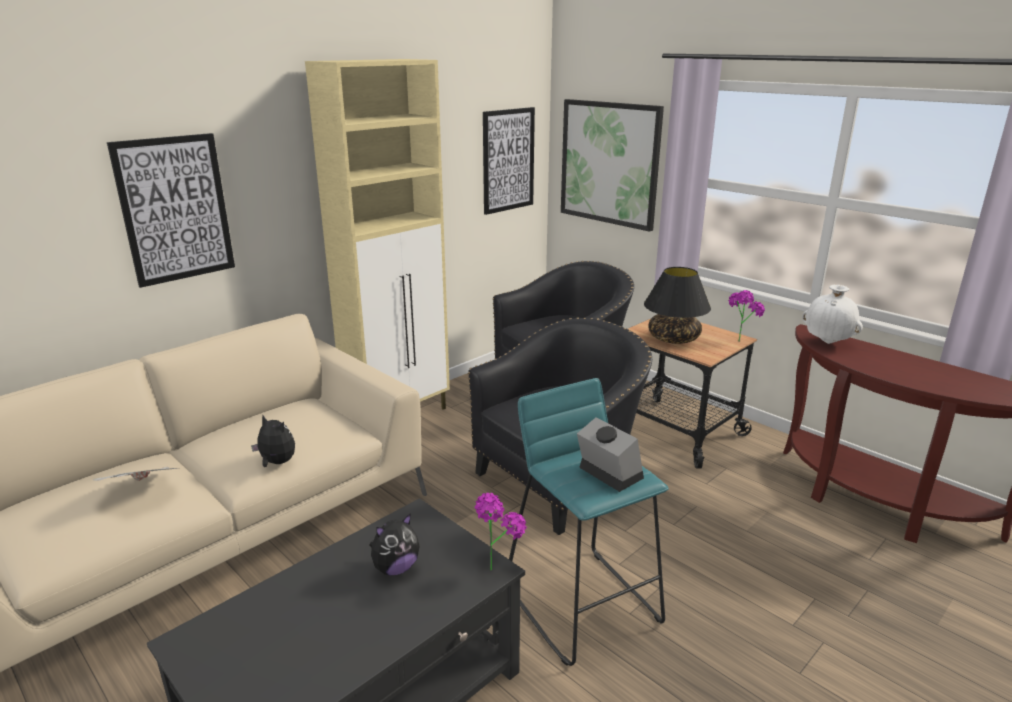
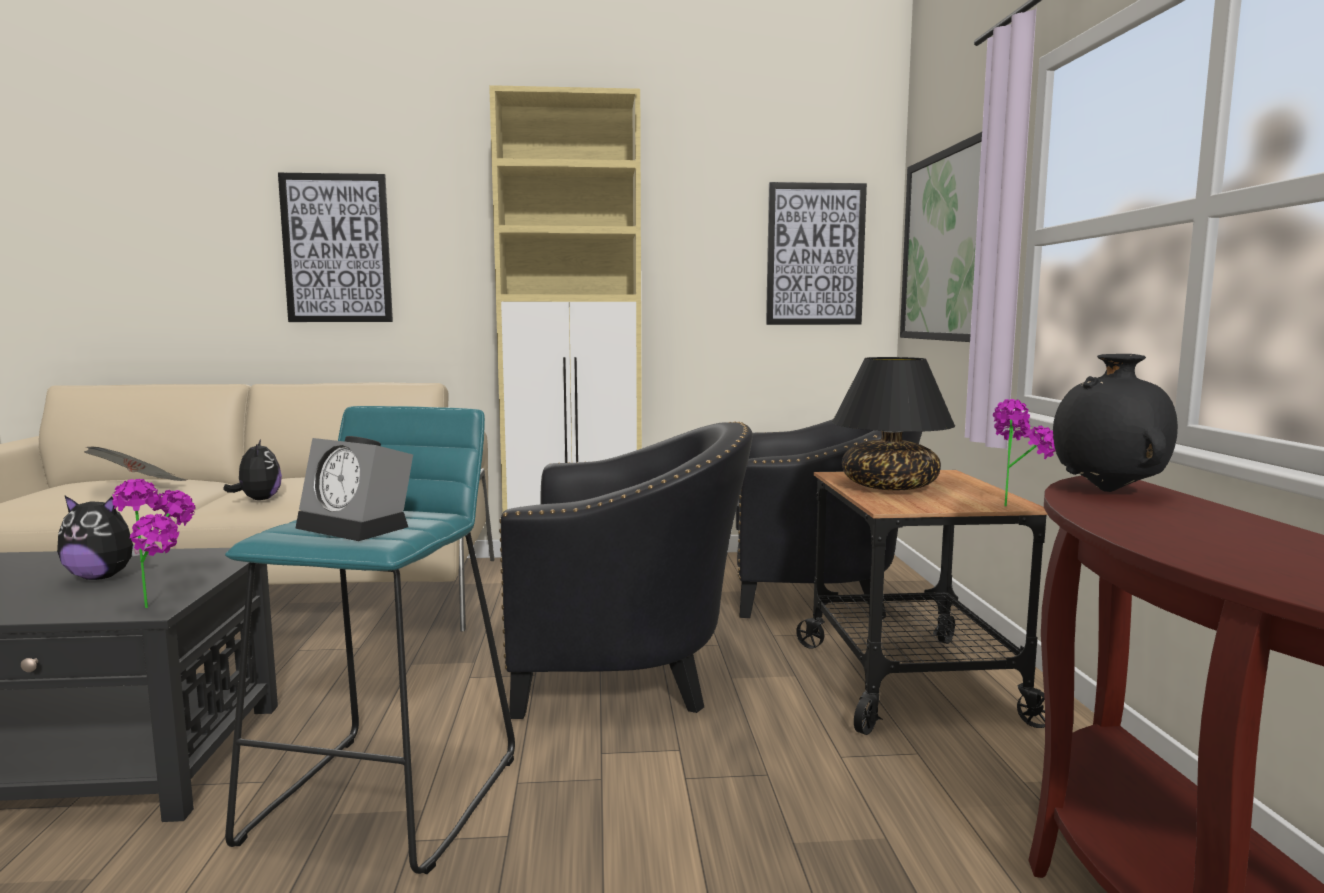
camera: 40 degrees right, 15 degrees down
(607, 473) = (359, 527): alarm clock -> alarm clock turned 120 degrees clockwise
(828, 342) = (1108, 491): white vase -> black vase

